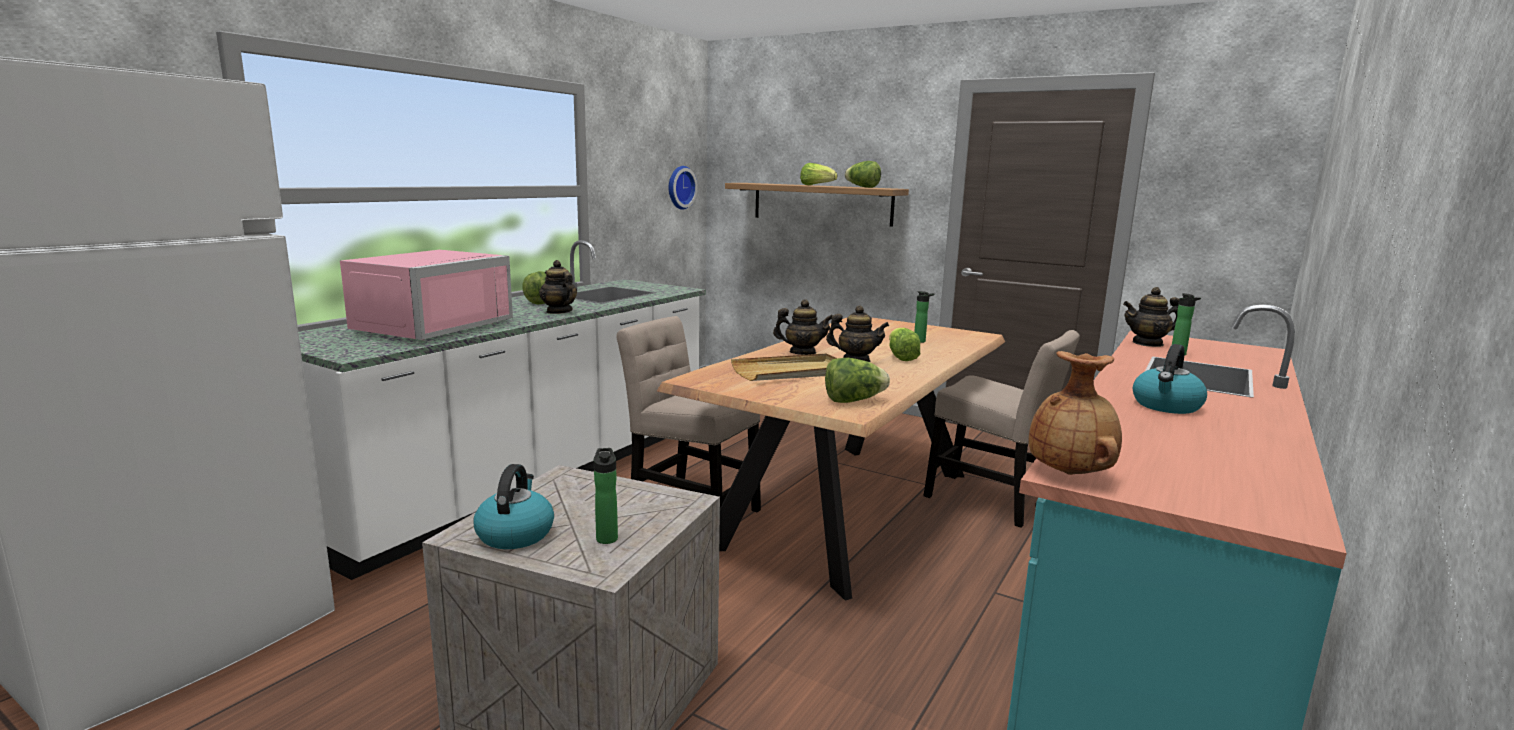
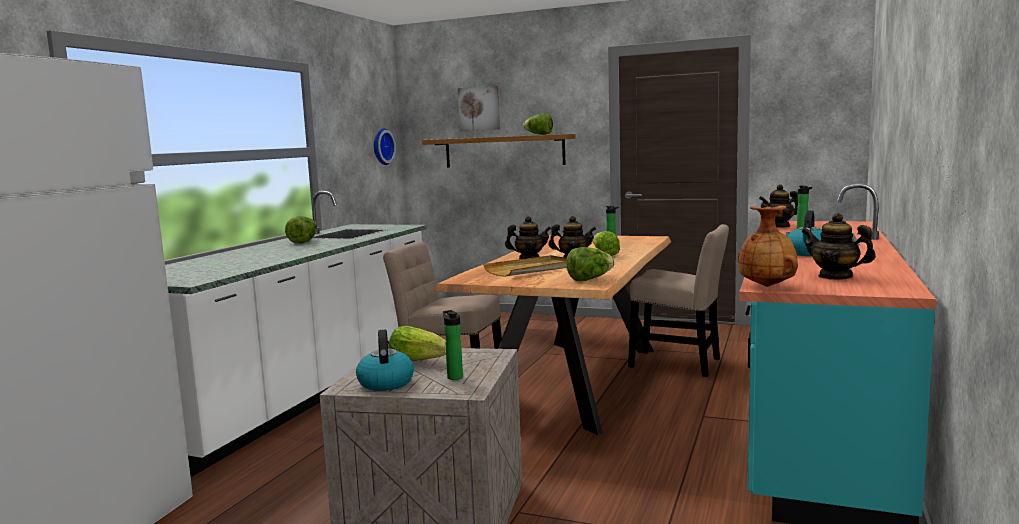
camera: 10 degrees left, 5 degrees down
(427, 326) = (226, 262): pink microwave -> none
(559, 311) = (323, 246): teapot -> teapot (835, 276)
(797, 149) = (479, 108): none -> picture
(816, 185) = (500, 136): lettuce -> lettuce (416, 361)

